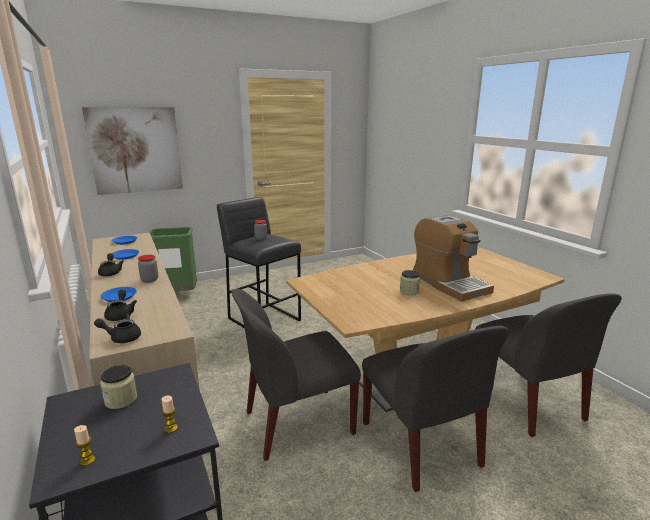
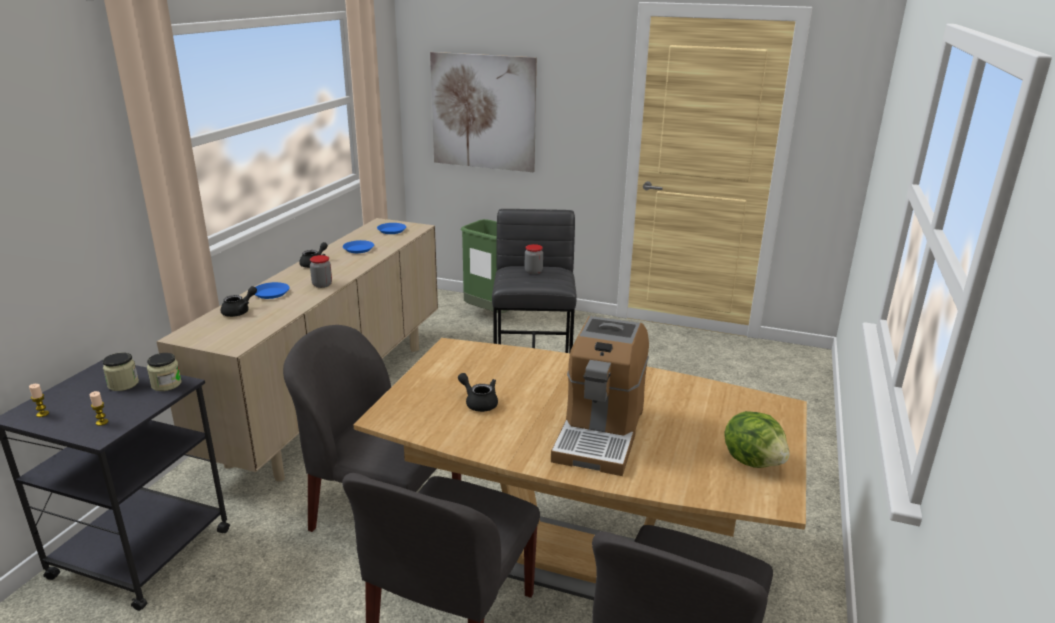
camera: 45 degrees right, 5 degrees up
(122, 337) = (201, 333): black teapot -> black teapot (479, 403)
(409, 291) = (525, 416): jar -> jar (166, 384)
(509, 268) = (753, 460): none -> lettuce

